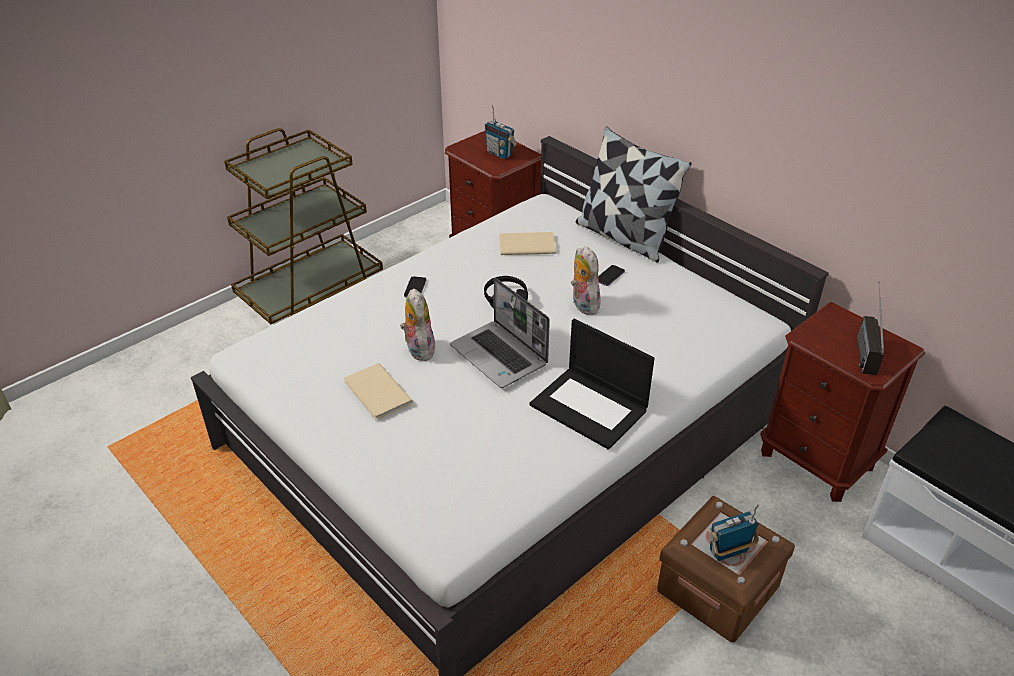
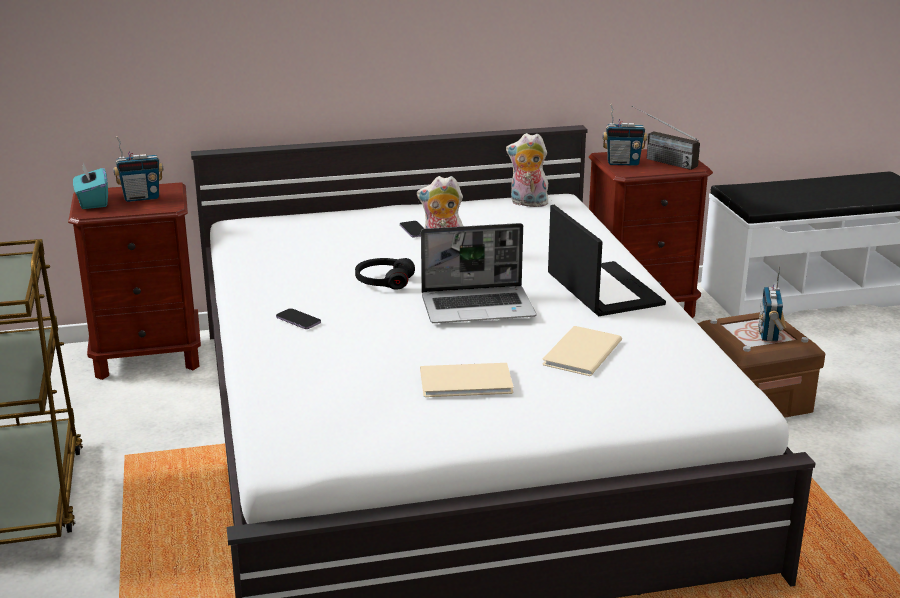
camera: 60 degrees left, 15 degrees down
(418, 349) = (414, 344): plush toy -> plush toy (527, 203)
(476, 142) = (92, 202): none -> turquoise tissue box
(525, 244) = (301, 250): beige book -> beige book (579, 353)
(590, 407) = (602, 289): laptop -> laptop turned 90 degrees counterclockwise
(624, 237) = (358, 208): pillow -> none
(826, 327) = (623, 163): none -> radio

